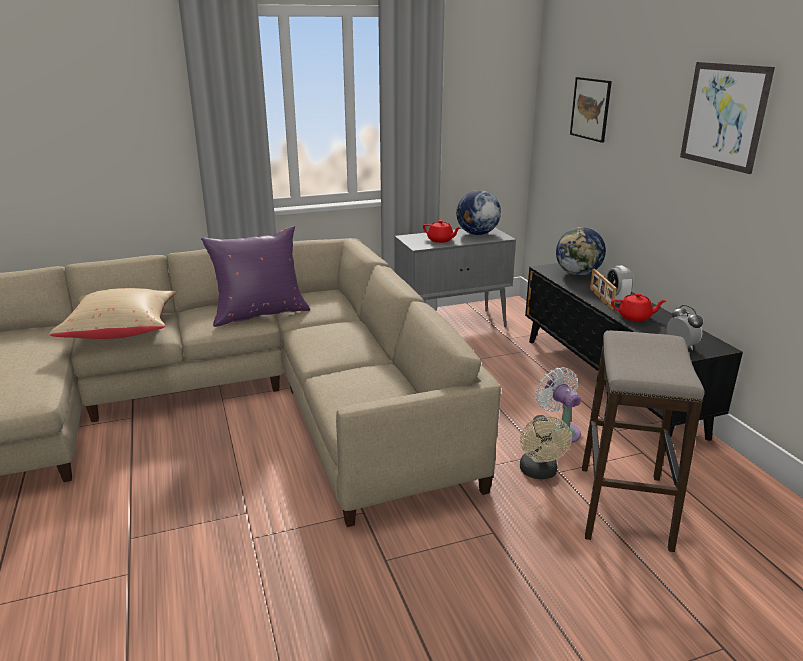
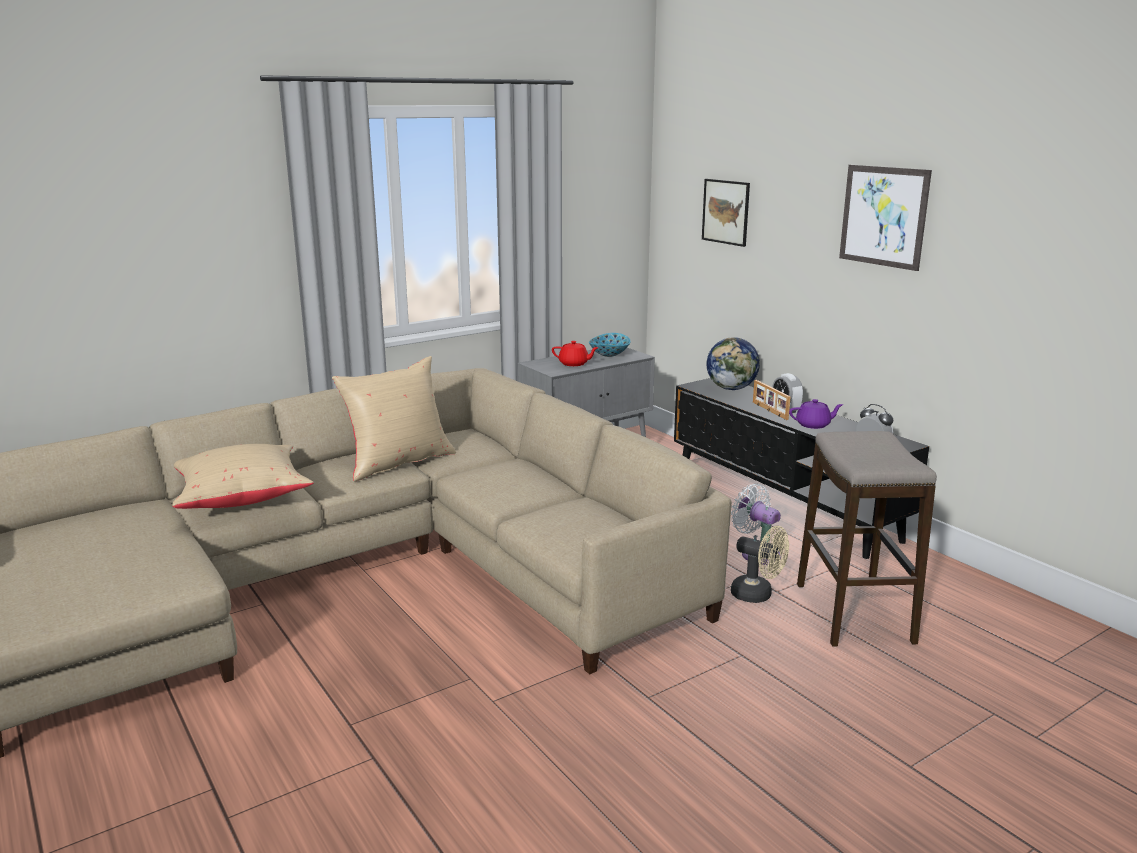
camera: 15 degrees left, 5 degrees down
(259, 313) = (398, 462): purple pillow -> beige pillow
(477, 234) = (608, 354): globe -> bowl
(539, 473) = (758, 595): beige fan -> beige fan turned 45 degrees counterclockwise
(635, 317) = (814, 425): red teapot -> purple teapot

